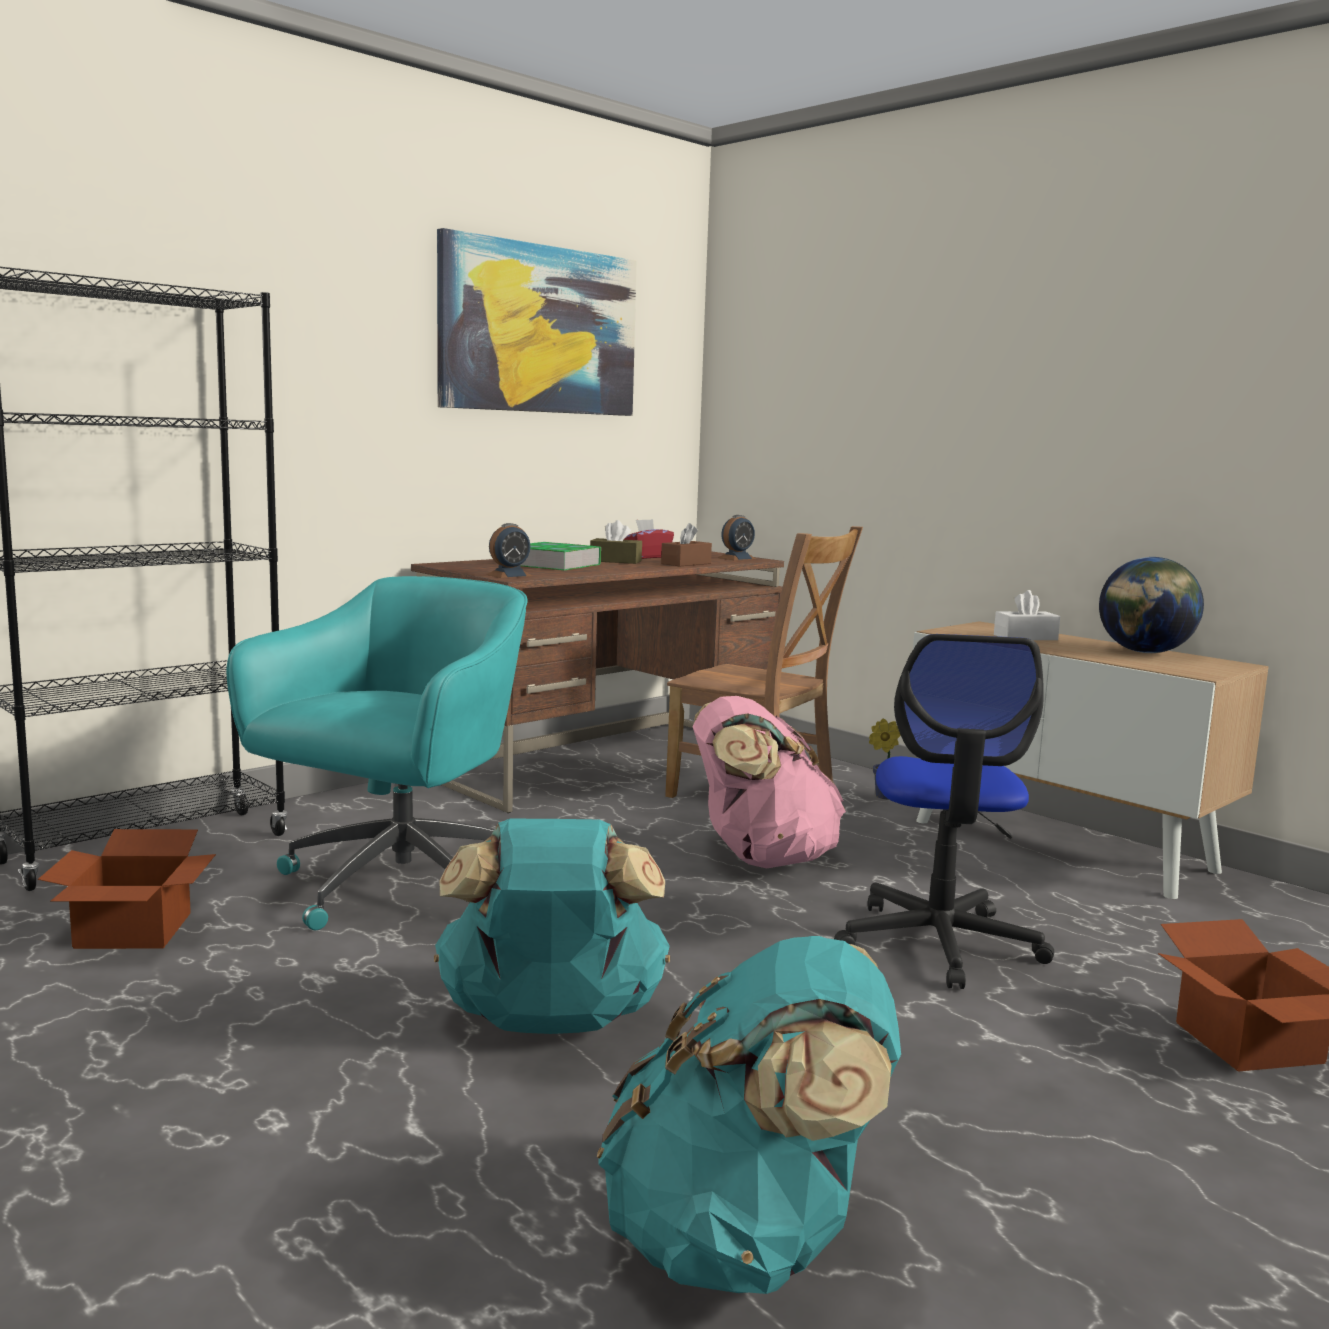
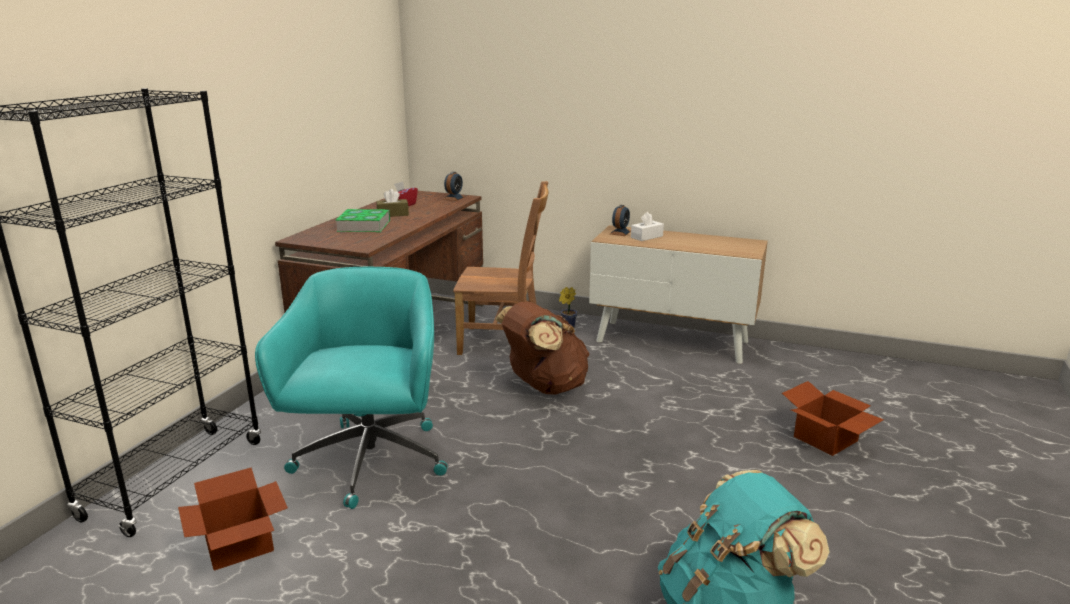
camera: 25 degrees left, 10 degrees up
(509, 575) = (358, 245): alarm clock -> alarm clock (620, 232)
(539, 330) = (321, 67): picture -> none
(551, 1024) = (540, 529): turquoise backpack -> none
(686, 563) = (436, 210): brown tissue box -> none
(760, 858) = (544, 387): pink backpack -> brown backpack
(939, 944) = (669, 420): office chair -> none
(1145, 652) = (710, 239): globe -> none

